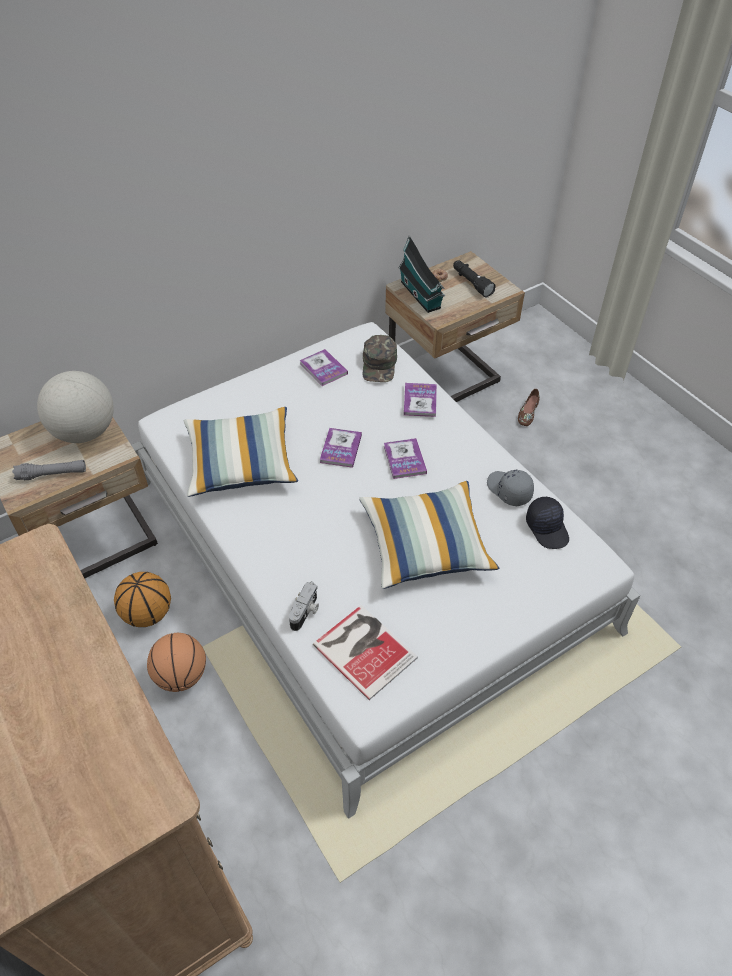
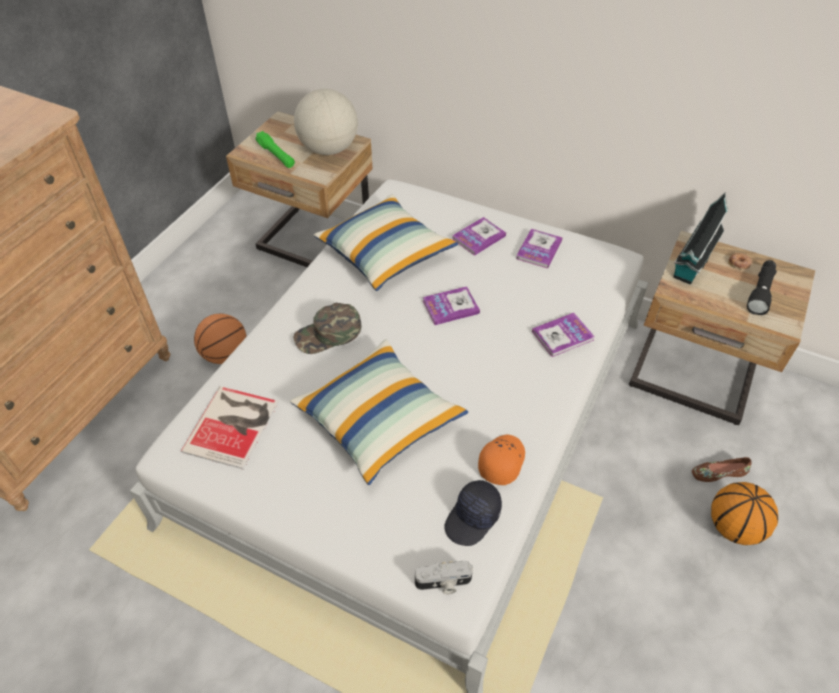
camera: 60 degrees right, 0 degrees up
(52, 474) = (276, 155): grey flashlight -> green flashlight
(147, 614) = (268, 307): basketball -> basketball (733, 527)
(306, 612) = (251, 368): camera -> camera (443, 583)
(379, 364) = (582, 284): green cap -> green cap (328, 334)
(404, 459) = (474, 358): book -> book (478, 237)
(508, 490) = (501, 461): grey cap -> orange cap

